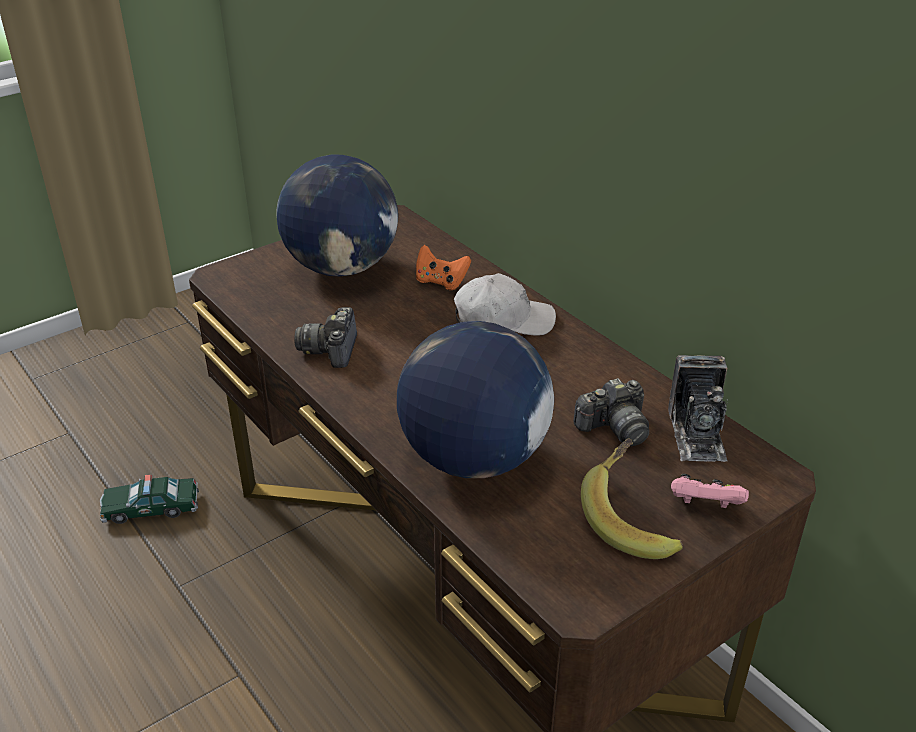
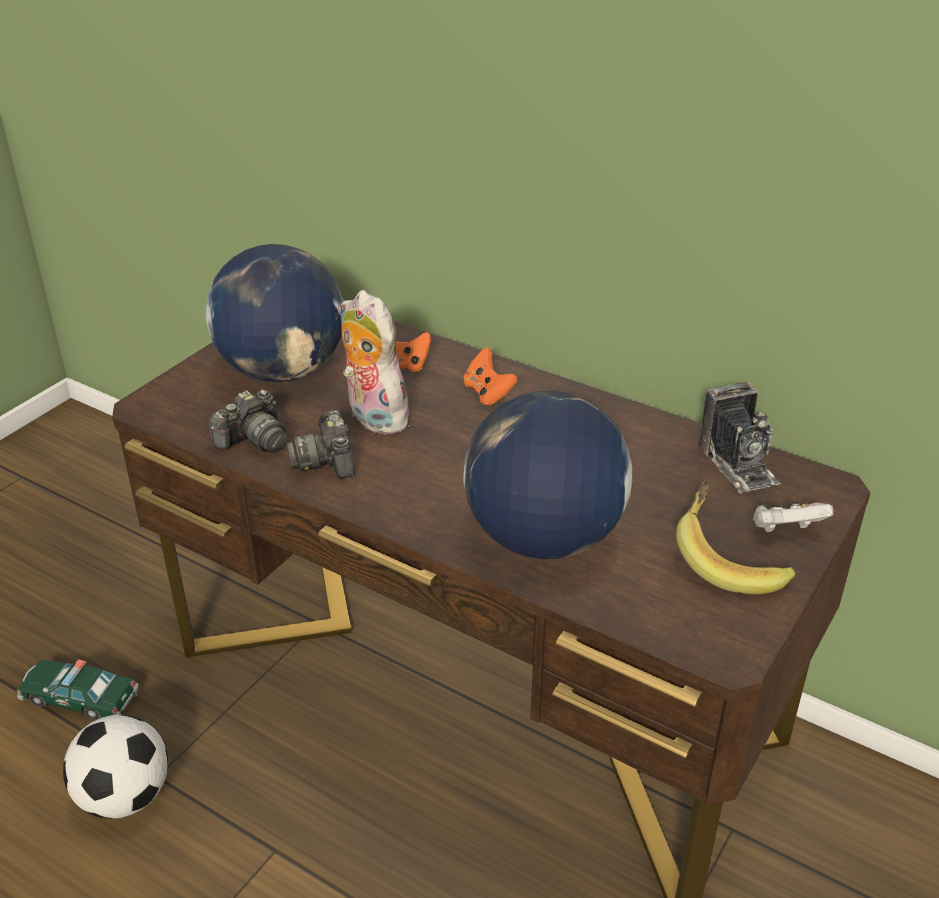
camera: 20 degrees left, 0 degrees up
(148, 596) = (125, 797): none -> football
(151, 508) = (80, 698): toy car -> toy car turned 45 degrees clockwise
(391, 321) = (372, 417): none -> plush toy
(502, 321) = (488, 393): white cap -> orange game controller
(614, 428) = (660, 476): camera -> camera (254, 440)
(705, 506) = (785, 531): pink game controller -> white game controller

